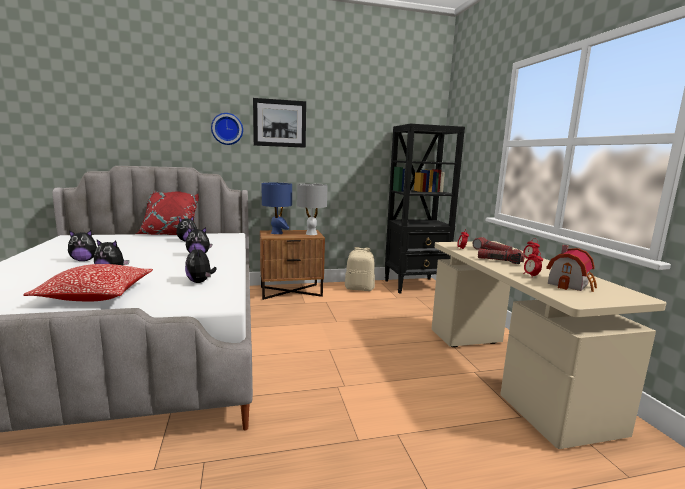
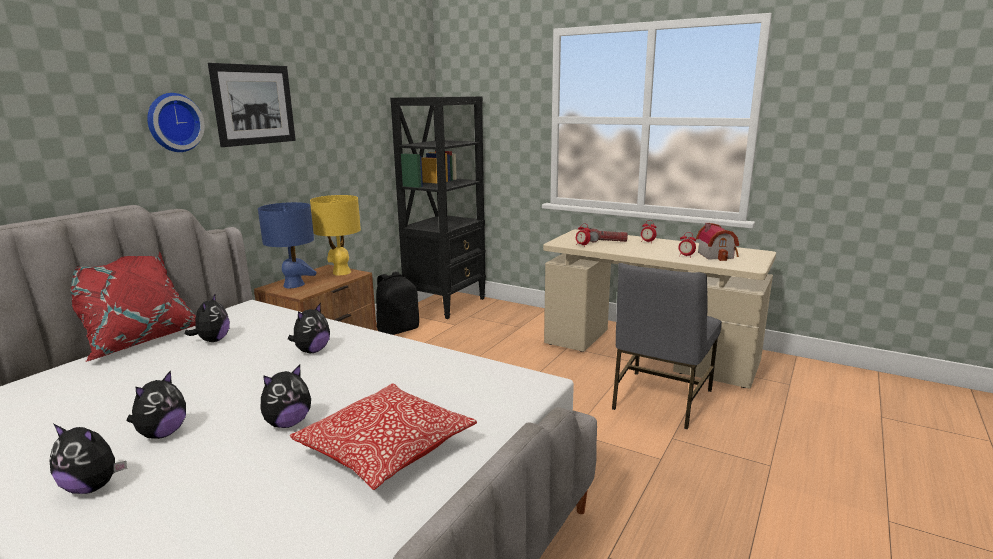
camera: 45 degrees left, 5 degrees up
(200, 282) = (438, 376): plush toy -> plush toy (93, 487)
(311, 234) = (341, 272): grey table lamp -> yellow table lamp
(359, 288) = (398, 330): beige backpack -> black backpack
(446, 406) = (660, 399): none -> grey chair
(500, 261) = (637, 249): flashlight -> none

